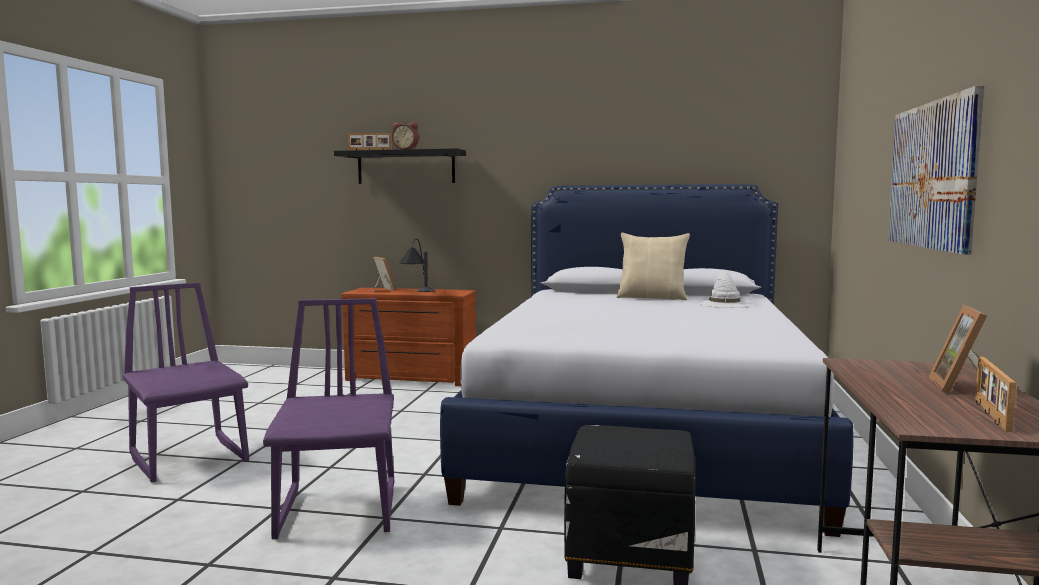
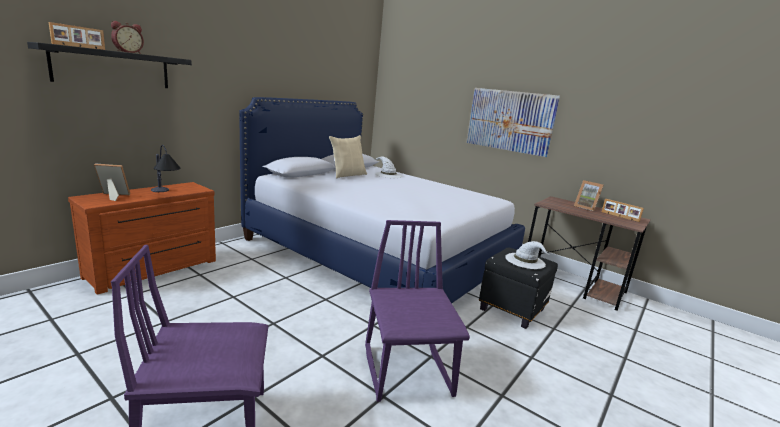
camera: 65 degrees left, 10 degrees up
(340, 511) = (408, 370): purple chair -> purple chair turned 60 degrees clockwise
(623, 442) = (525, 261): none -> white hat

